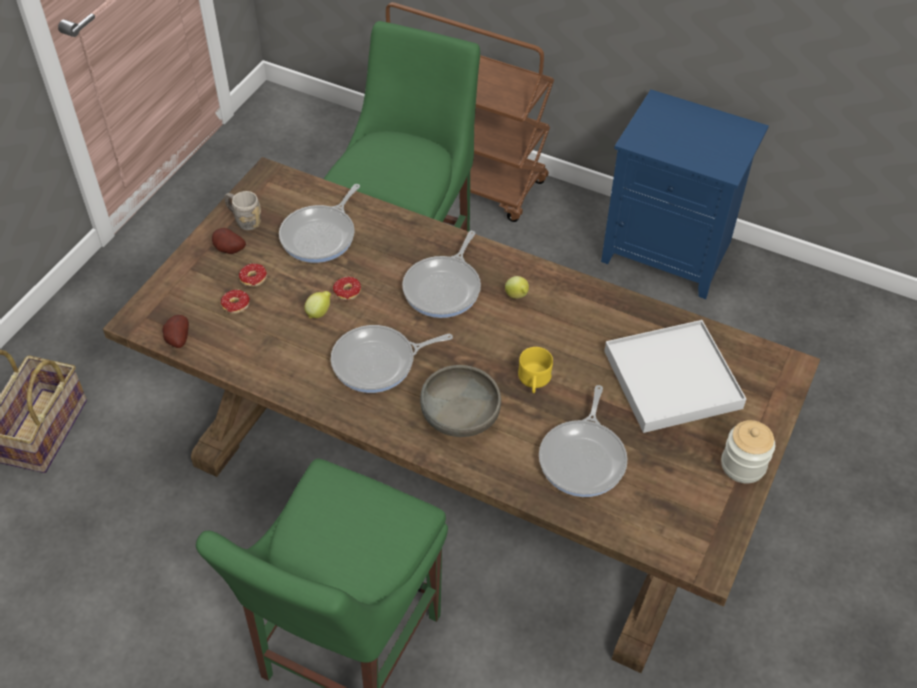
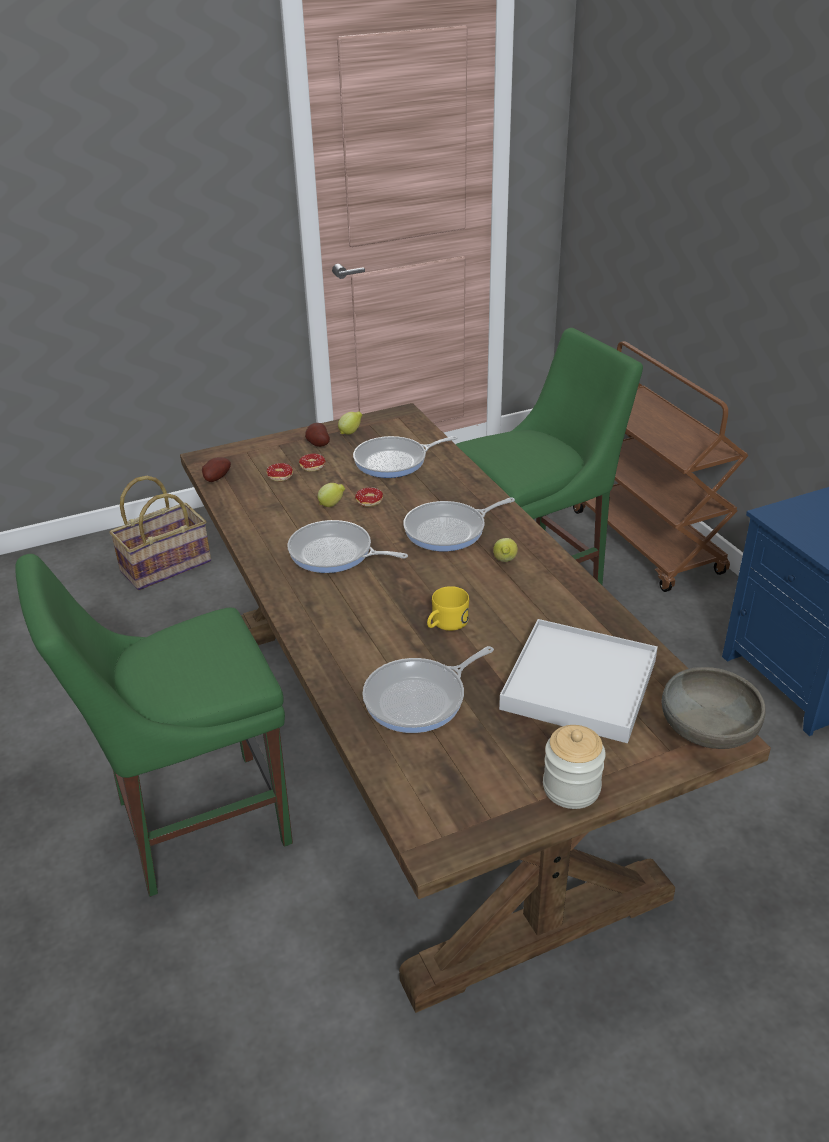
camera: 40 degrees right, 15 degrees down
(244, 220) = (351, 432): grey mug -> lemon
(460, 415) = (353, 616): grey bowl -> grey bowl (708, 729)

